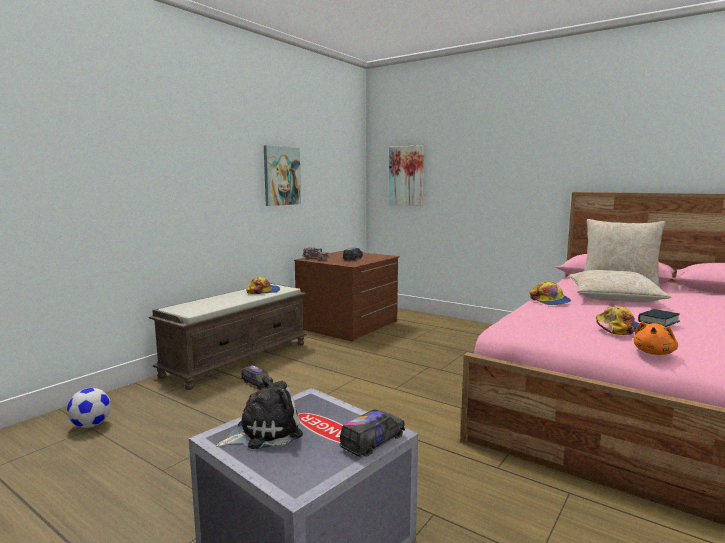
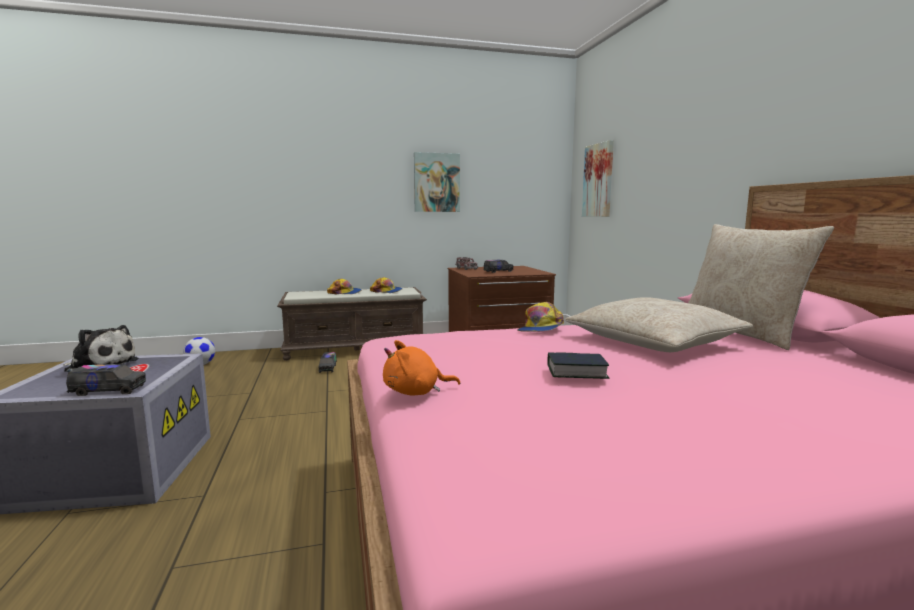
camera: 40 degrees right, 0 degrees up
(618, 328) = (480, 362): cap -> cap (345, 292)

